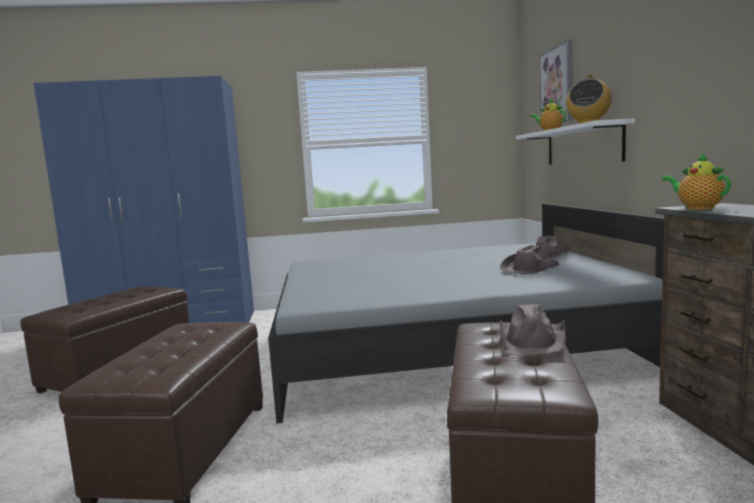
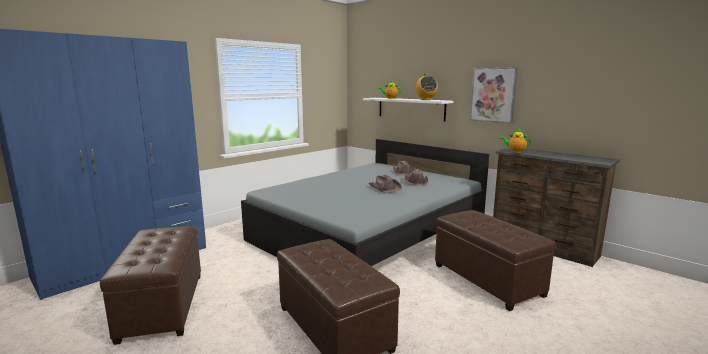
camera: 40 degrees left, 5 degrees up
(533, 340) = (488, 219): brown hat -> brown hat (385, 188)
(557, 86) = (388, 71): picture -> picture (493, 95)

